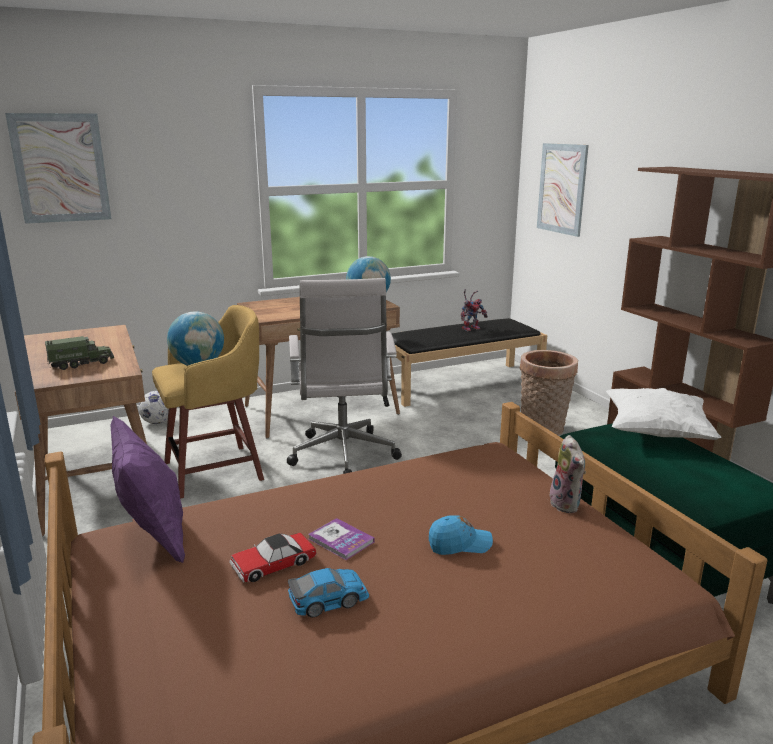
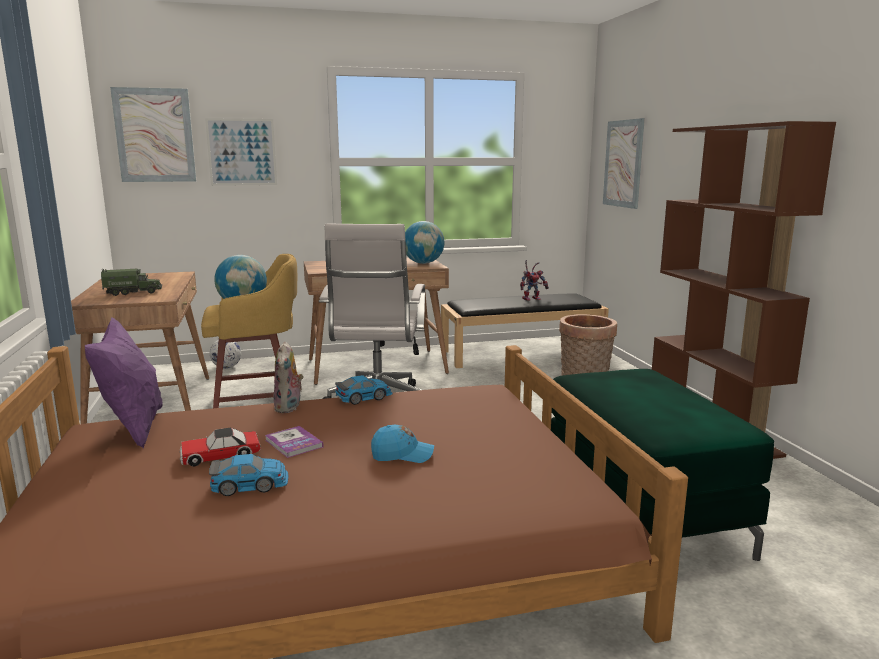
camera: 10 degrees right, 5 degrees down
(161, 184) = (242, 152): none -> picture
(377, 472) = (364, 397): none -> toy car
(567, 504) = (532, 433): plush toy -> plush toy (289, 407)
(656, 433) = (652, 379): white pillow -> none

